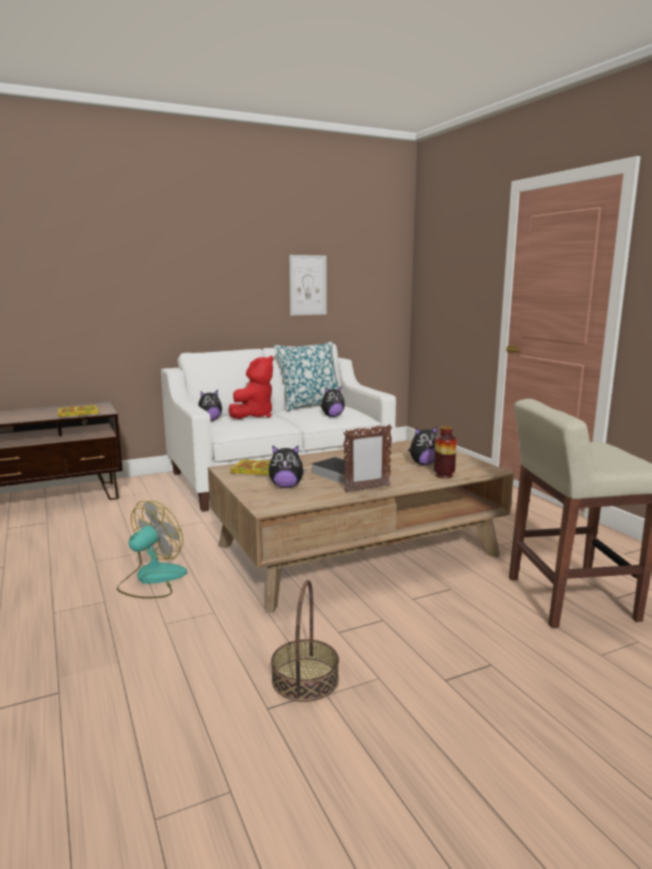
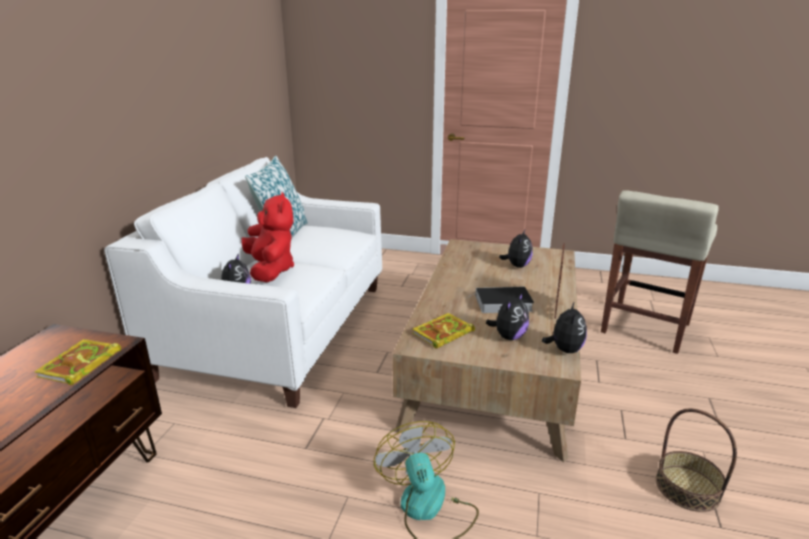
camera: 50 degrees left, 10 degrees up
(308, 285) = (219, 87): picture -> none
(332, 416) = (341, 243): plush toy -> plush toy (564, 350)
(444, 475) = (554, 271): vase -> none

